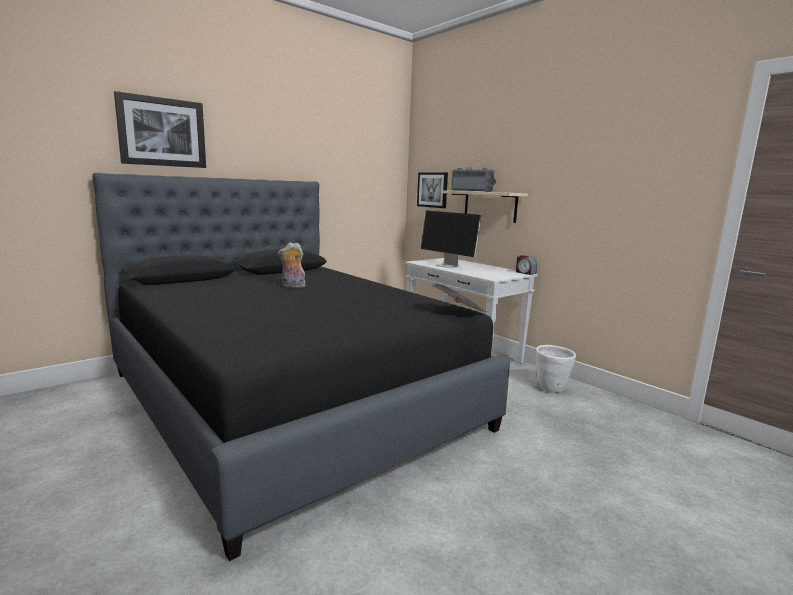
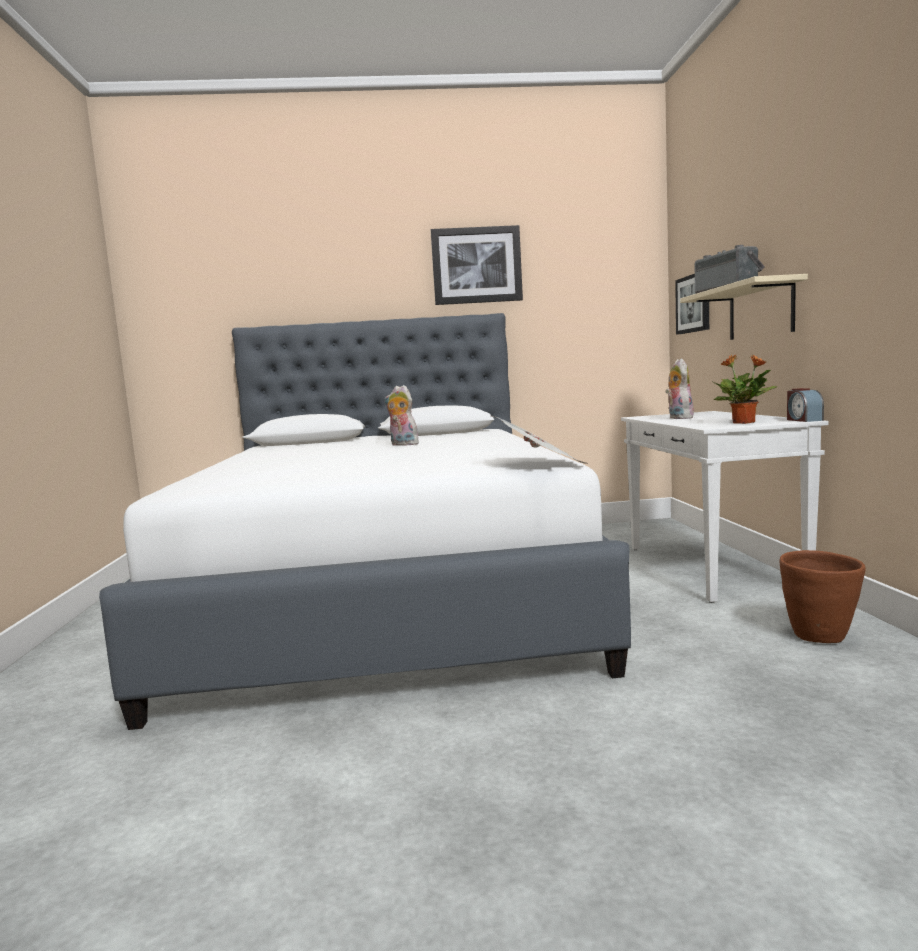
camera: 35 degrees right, 5 degrees down
(162, 132) = (305, 275): picture -> picture (476, 265)
(291, 399) = (388, 596): black bed -> white bed
(448, 266) = (678, 418): monitor -> plush toy
(500, 274) = (744, 423): none -> potted plant
(551, 389) = (820, 637): white planter -> brown planter

